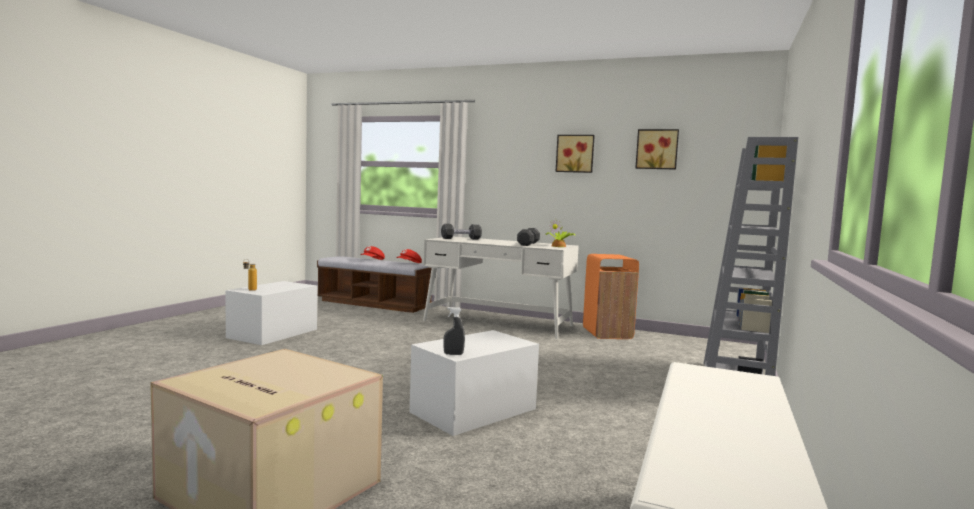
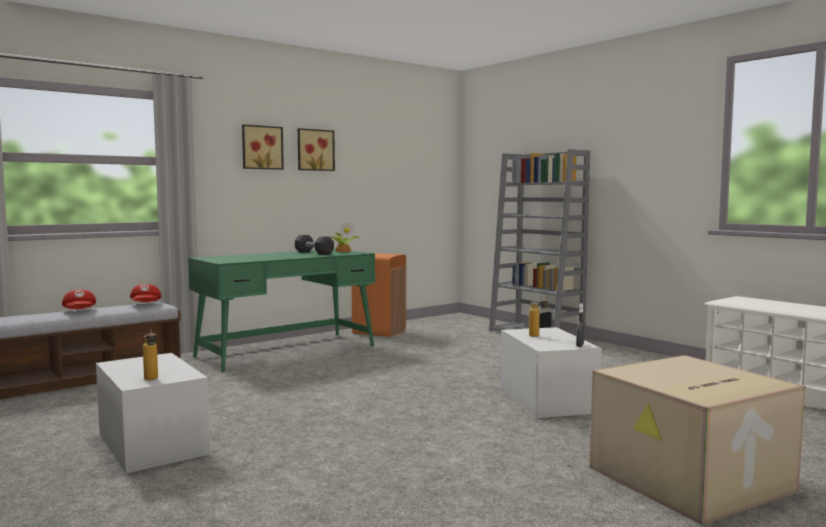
camera: 60 degrees left, 0 degrees up
(461, 238) = (229, 258): black dumbbell -> none
(479, 340) = (538, 336): none -> bottle
(498, 323) = (287, 351): white desk -> green desk
(657, 149) = (384, 148): picture -> picture (261, 147)

